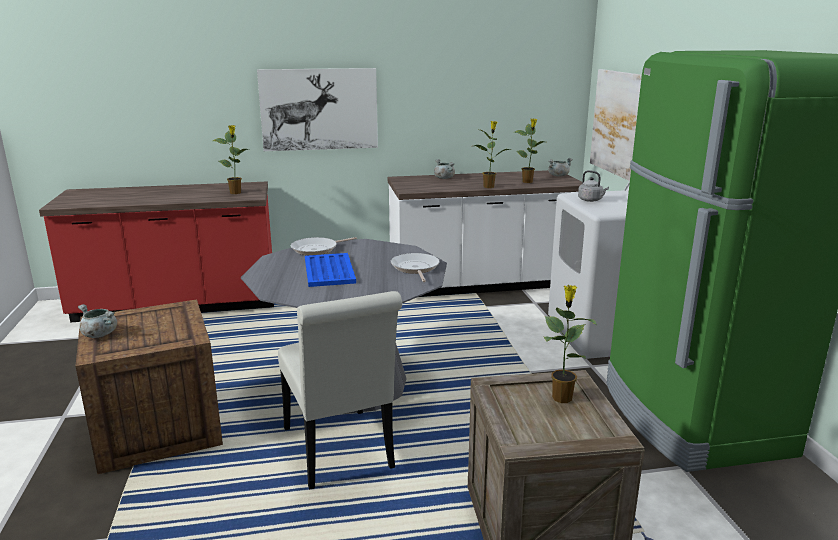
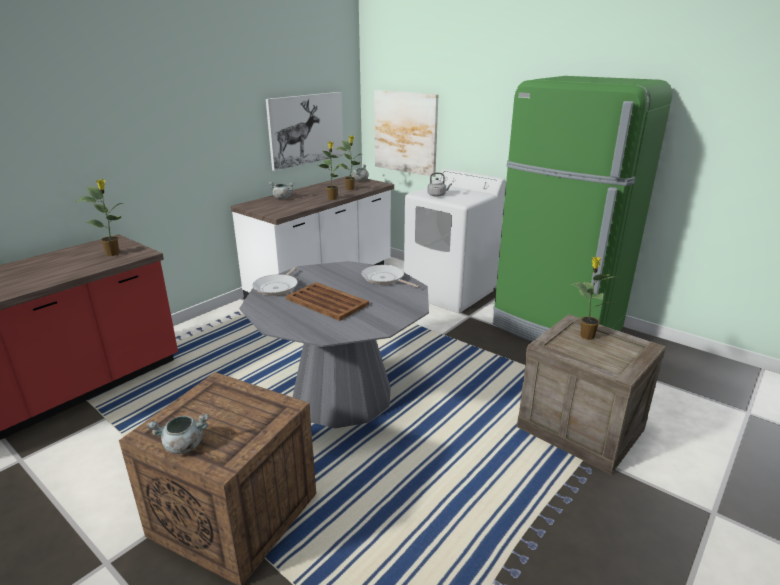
camera: 40 degrees left, 5 degrees up
(319, 109) = (160, 149): picture -> picture (306, 129)
(329, 270) = (326, 301): blue tray -> brown tray
(340, 453) = (411, 449): white chair -> none

